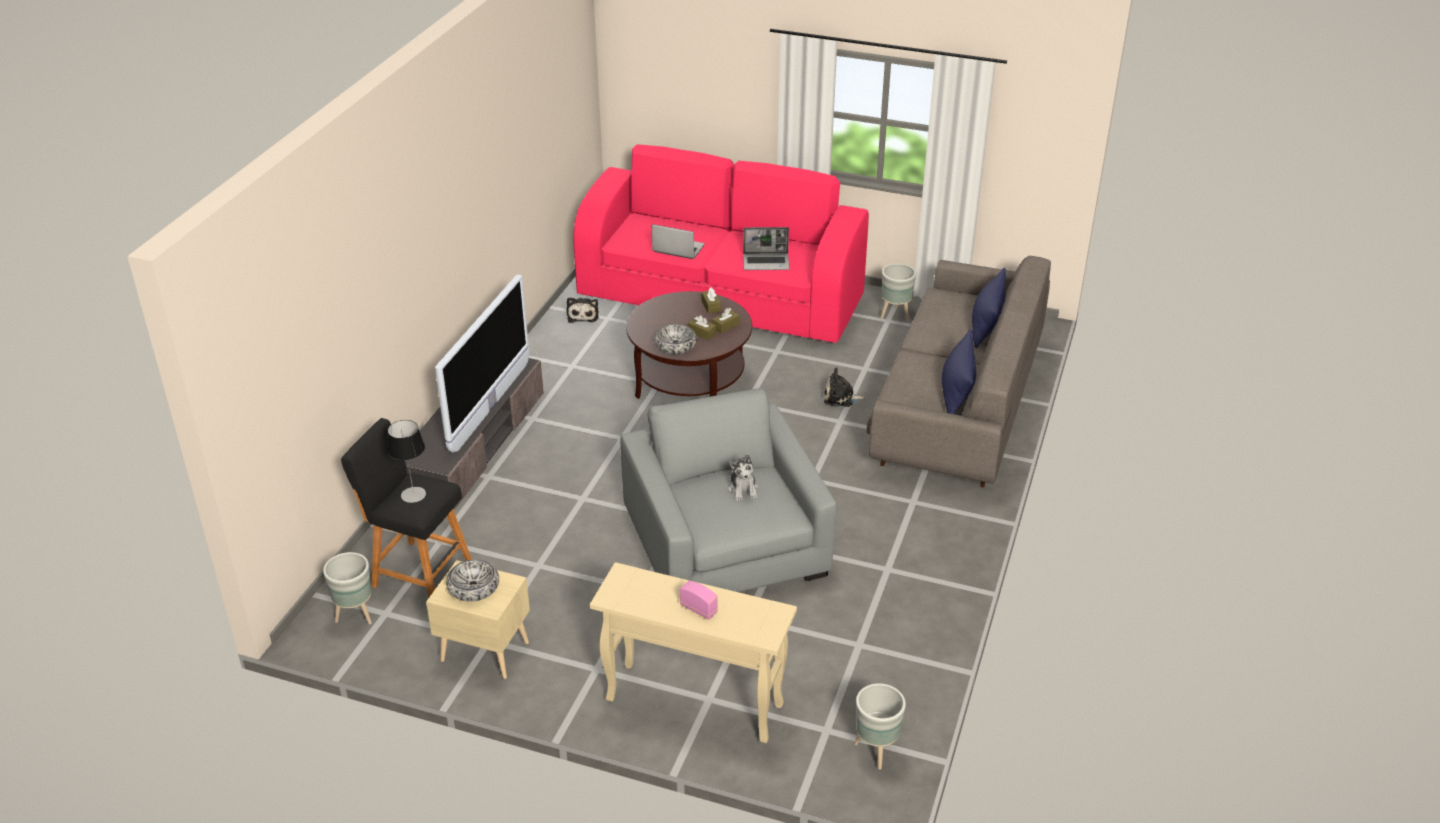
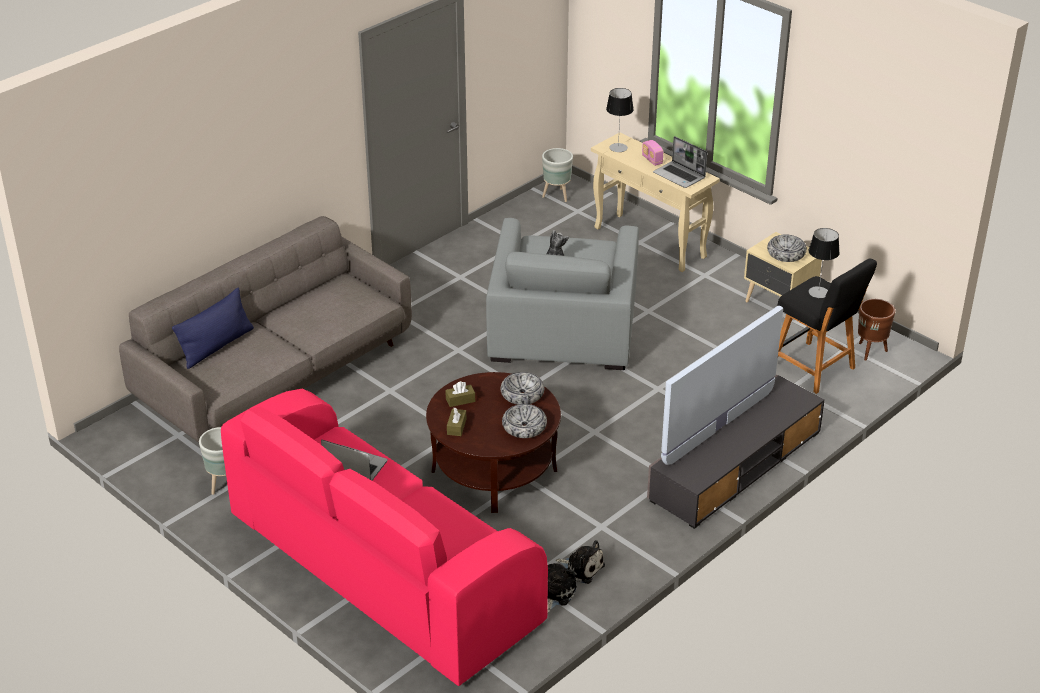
camera: 155 degrees left, 0 degrees up
(355, 615) = (871, 352): grey planter -> brown planter
(654, 320) = (524, 426): none -> bowl
(677, 249) = (434, 515): laptop -> laptop (680, 176)
(702, 333) = (488, 399): brown tissue box -> none
(759, 617) = (618, 147): none -> table lamp
(841, 398) = (368, 411): plush toy -> plush toy (581, 568)
(956, 392) = (316, 296): blue pillow -> none

